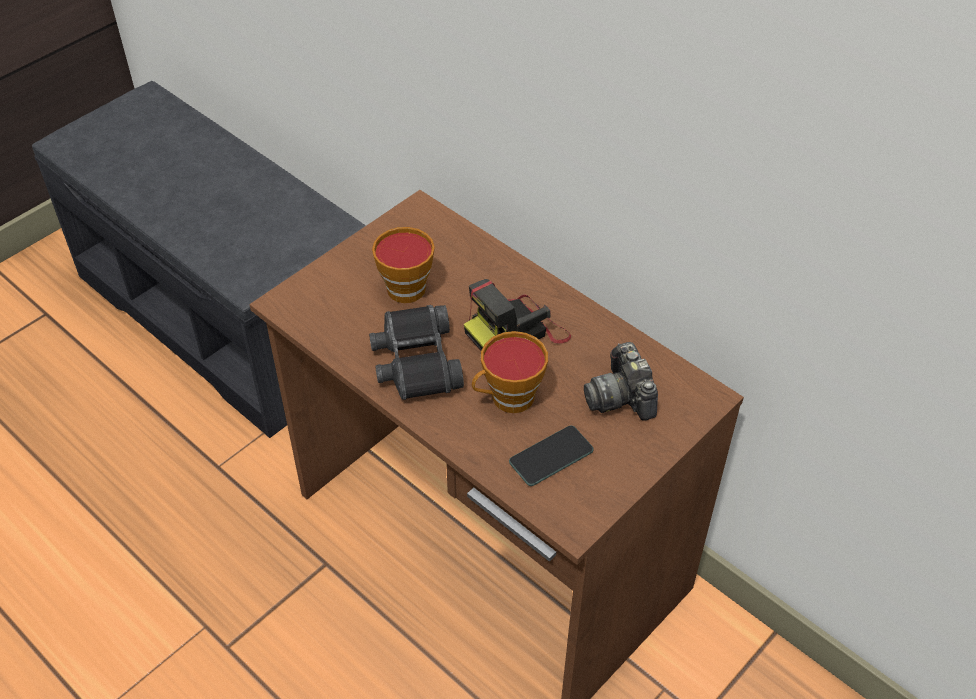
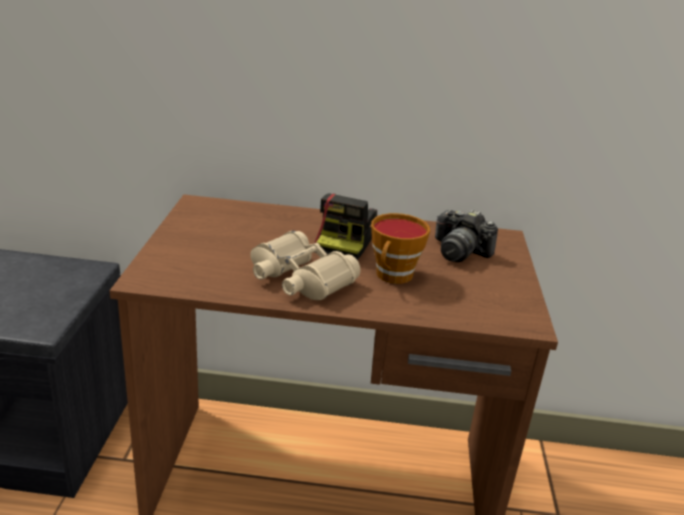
camera: 40 degrees left, 20 degrees down
(406, 285) = (237, 241): cup -> none
(415, 362) = (299, 279): black binoculars -> beige binoculars
(551, 456) = (462, 295): phone -> none

